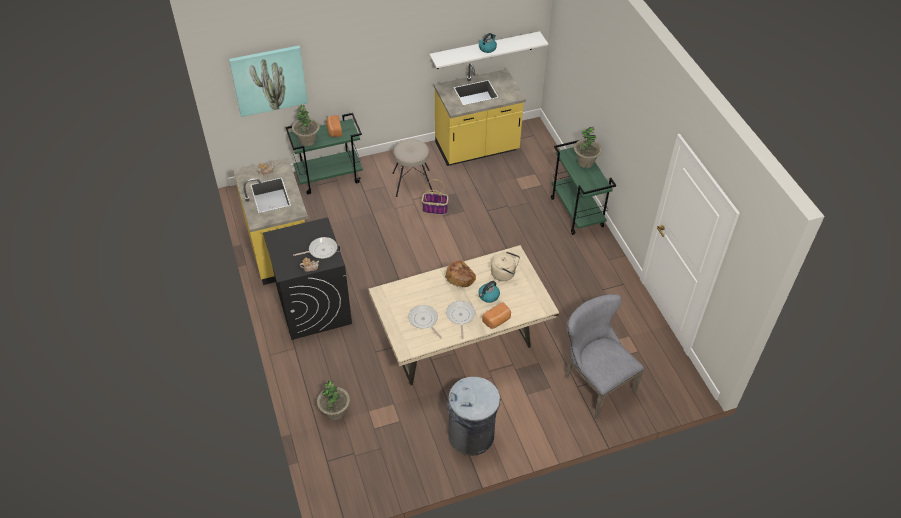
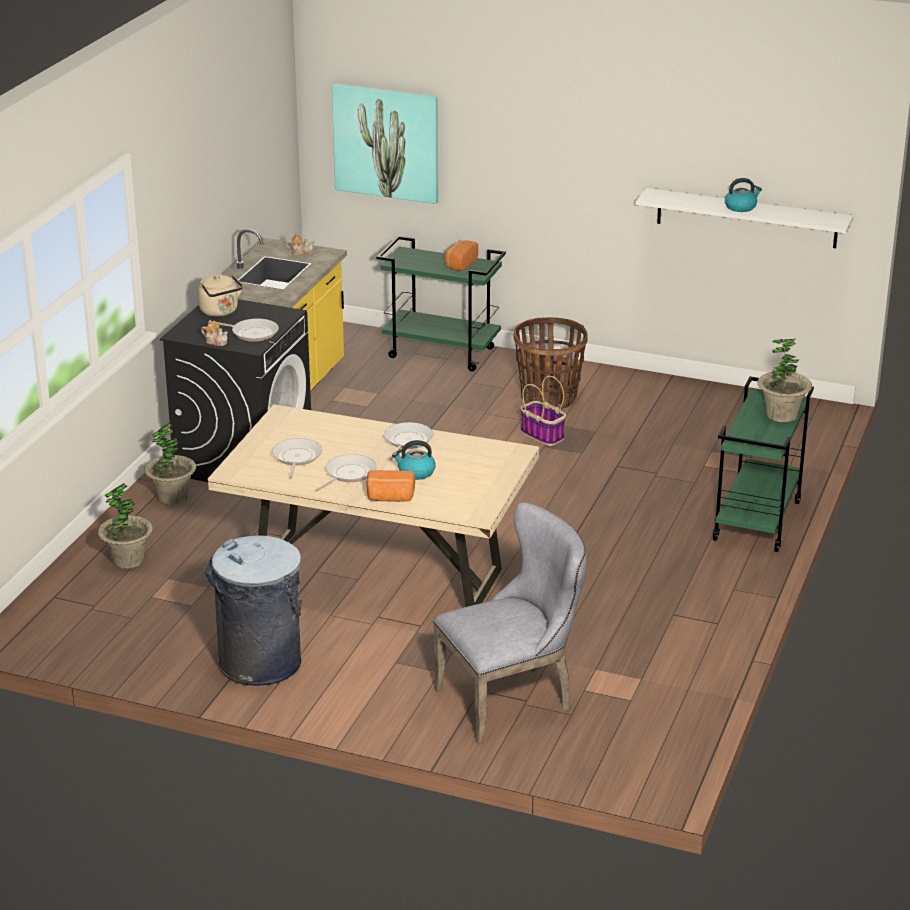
camera: 40 degrees right, 20 degrees down
(307, 141) = (411, 261): potted plant -> potted plant (172, 497)
(412, 182) = (549, 398): beige stool -> basket
(460, 277) = (407, 441): bread -> frying pan
(477, 149) = (697, 401): yellow counter -> none
(504, 274) = (471, 462): beige kettle -> beige kettle (220, 312)
(594, 382) = (512, 699): grey chair -> grey chair turned 60 degrees clockwise

